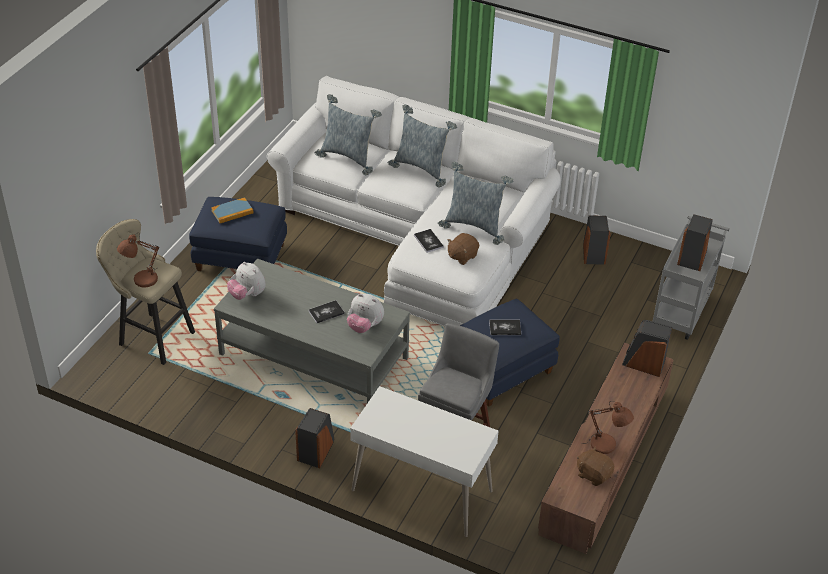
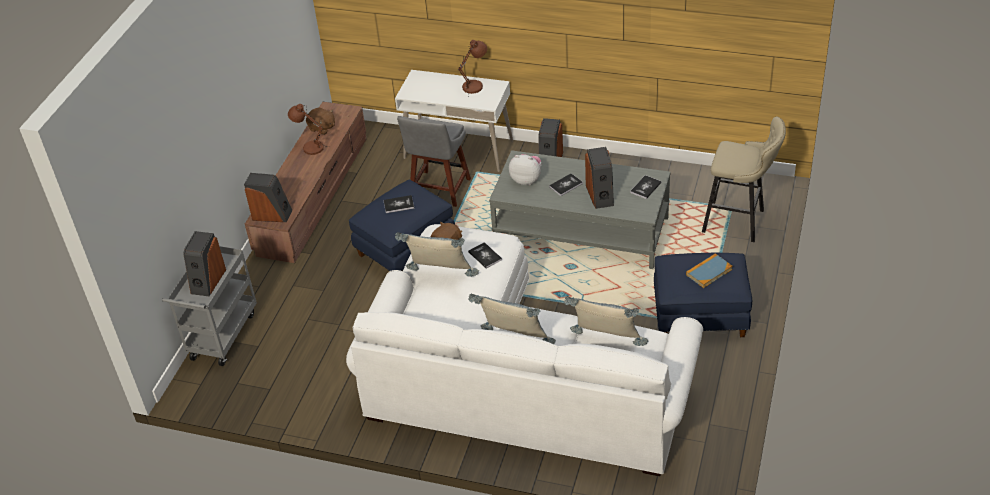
camera: 175 degrees right, 0 degrees up
(142, 280) = (738, 149): brown table lamp -> brown table lamp (475, 86)
(247, 295) = (645, 187): plush toy -> book
(593, 253) = (312, 393): speaker -> speaker (600, 195)

